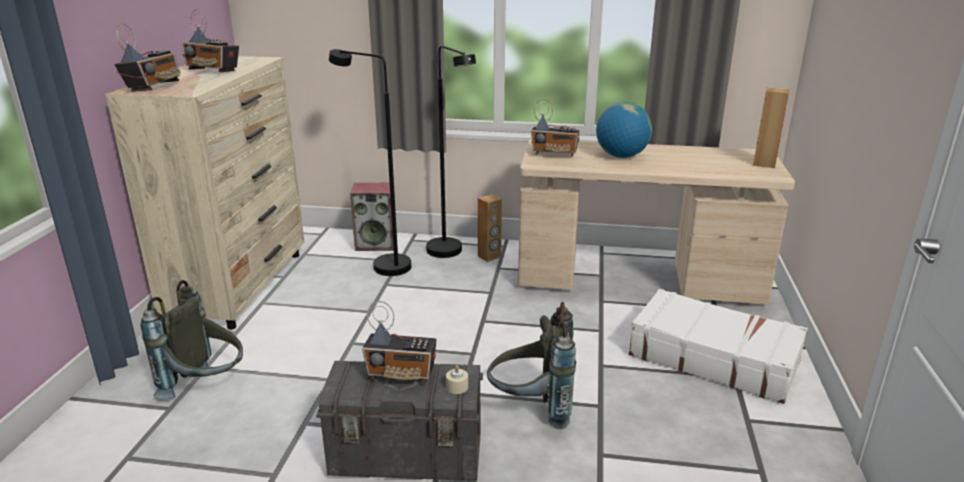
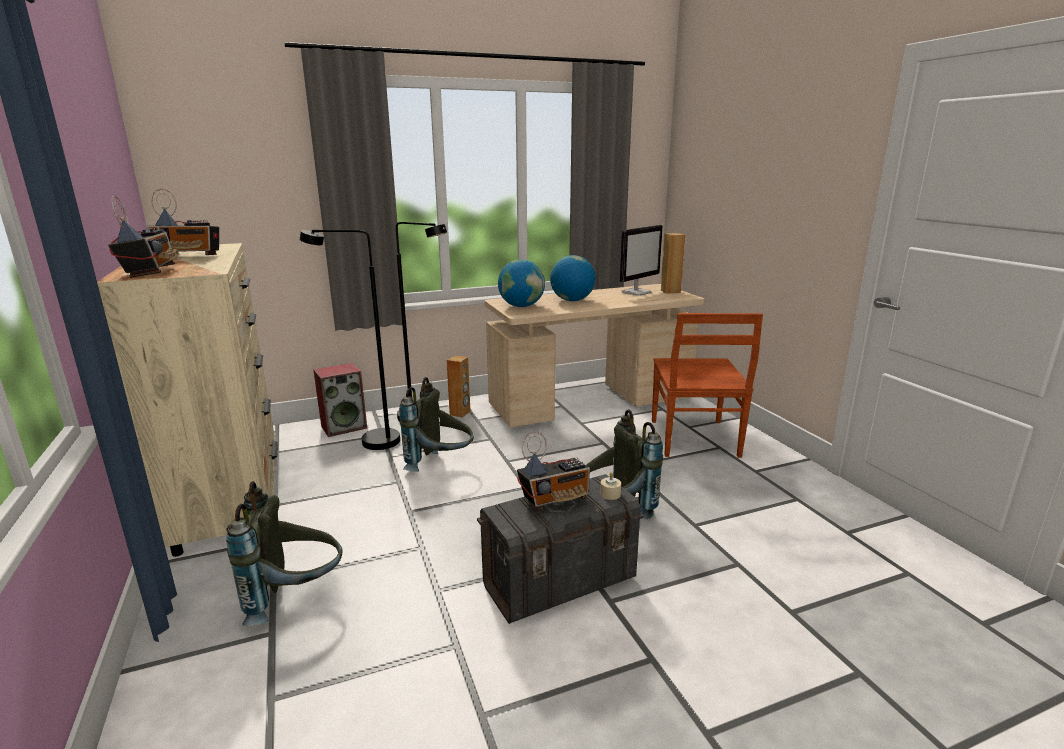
camera: 30 degrees left, 5 degrees down
(419, 307) = (441, 465): none -> grey backpack
(554, 154) = (521, 306): radio -> globe
(713, 357) = (694, 439): white suitcase -> brown chair
(717, 158) = (636, 292): none -> monitor

